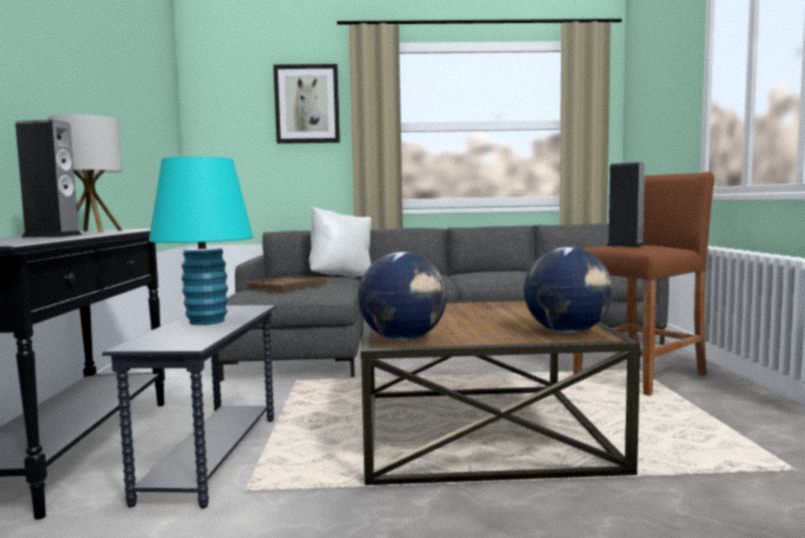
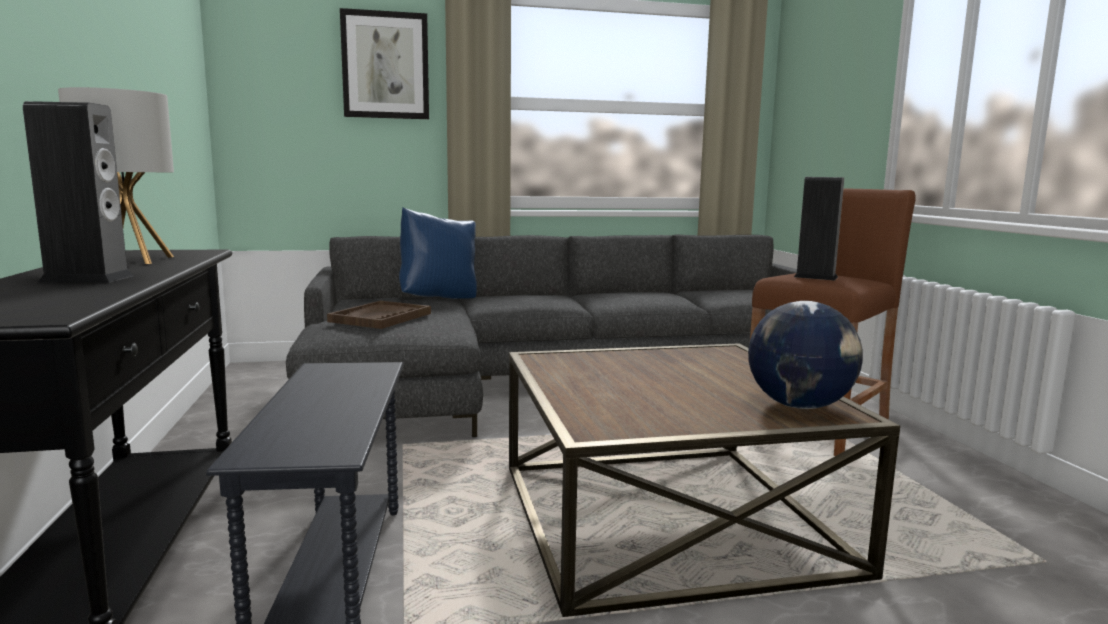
camera: 10 degrees left, 5 degrees up
(206, 321) = (326, 399): turquoise table lamp -> none
(342, 277) = (439, 299): white pillow -> blue pillow
(404, 339) = (607, 423): globe -> none

